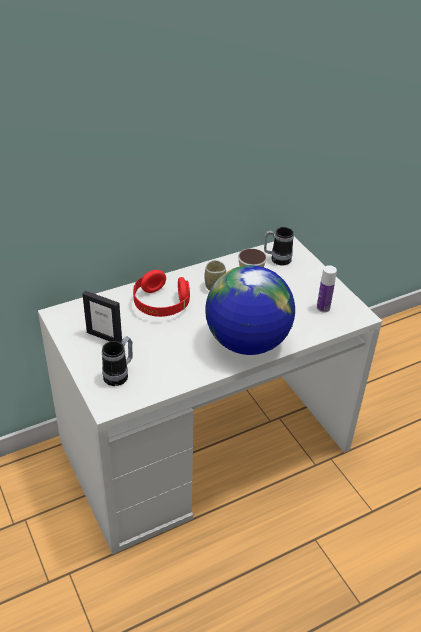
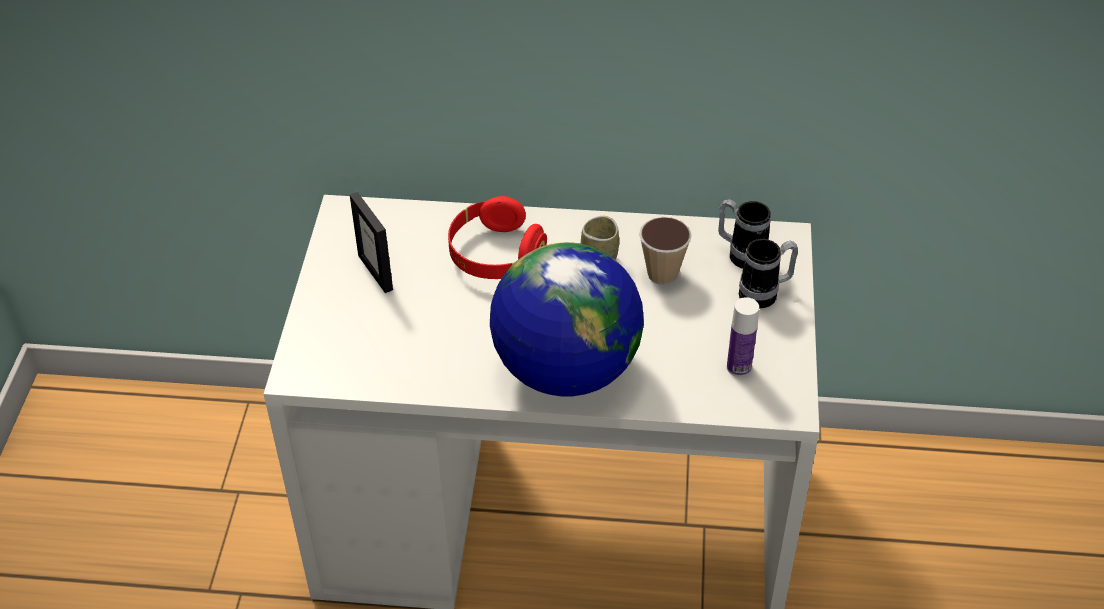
camera: 35 degrees right, 5 degrees up
(119, 375) = (348, 338): mug -> mug (765, 294)

